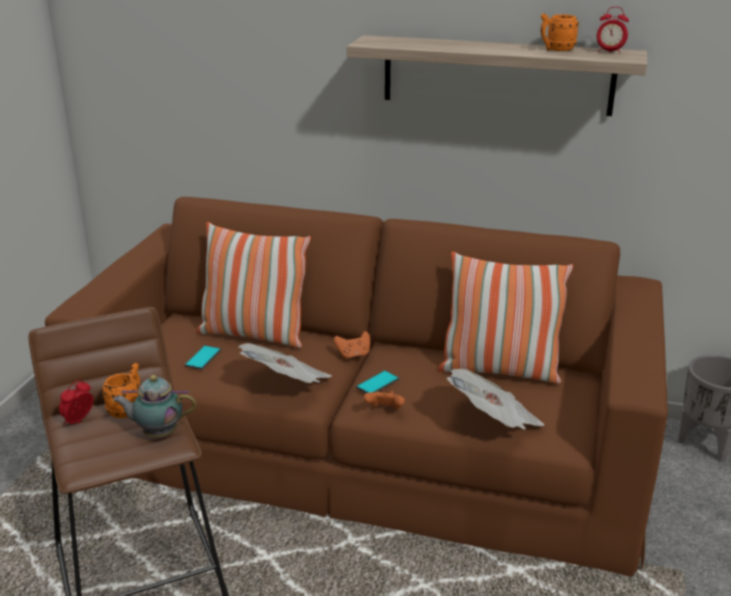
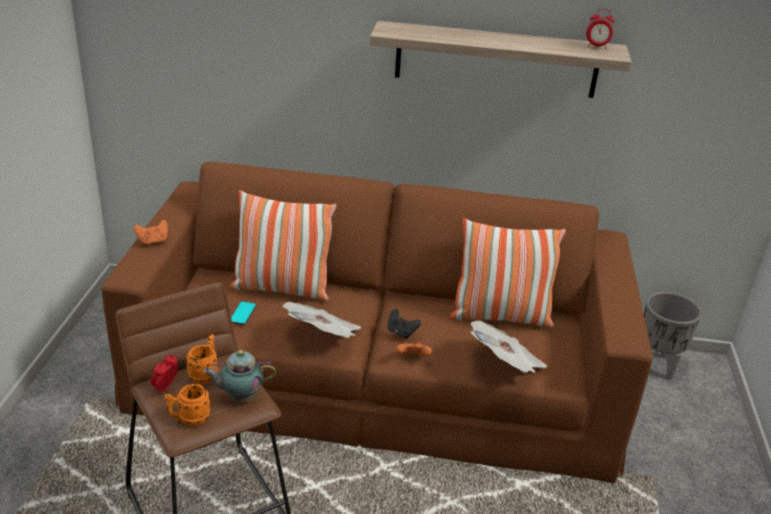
camera: 10 degrees left, 5 degrees up
(353, 355) = (373, 305): orange game controller -> orange game controller (153, 241)
(377, 383) = (401, 332): phone -> black game controller
(556, 50) = (551, 43): orange mug -> orange mug (189, 419)

